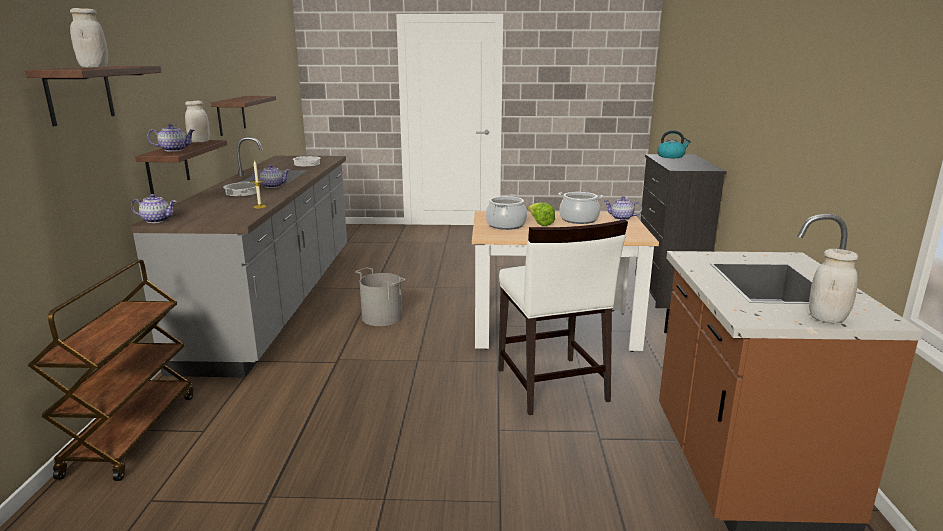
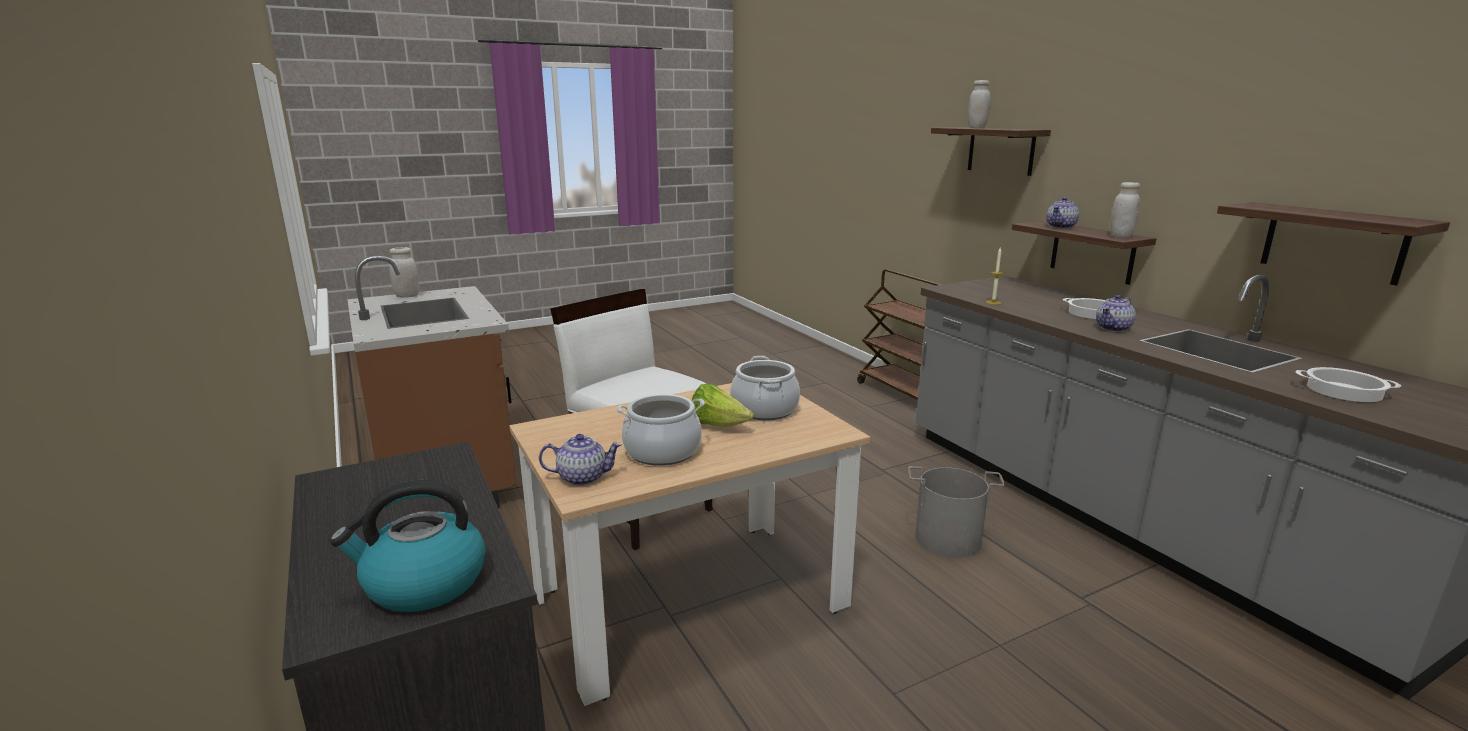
camera: 150 degrees right, 0 degrees up
(157, 220) = (1006, 280): teapot -> none

